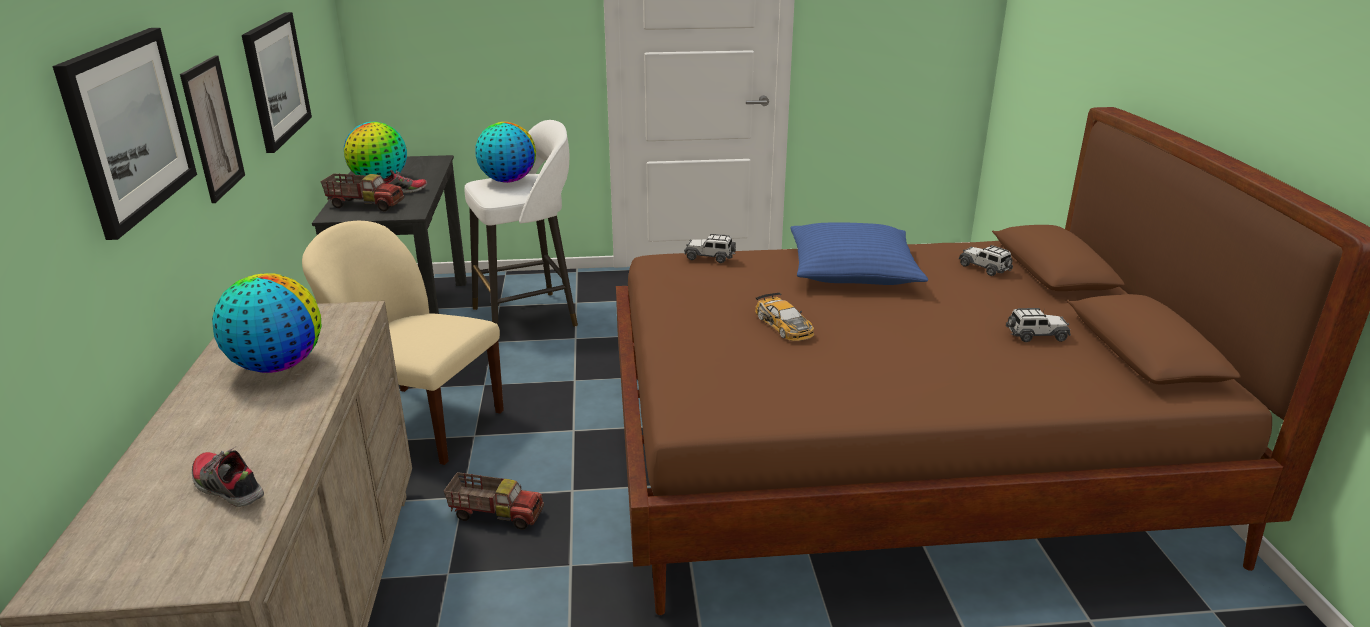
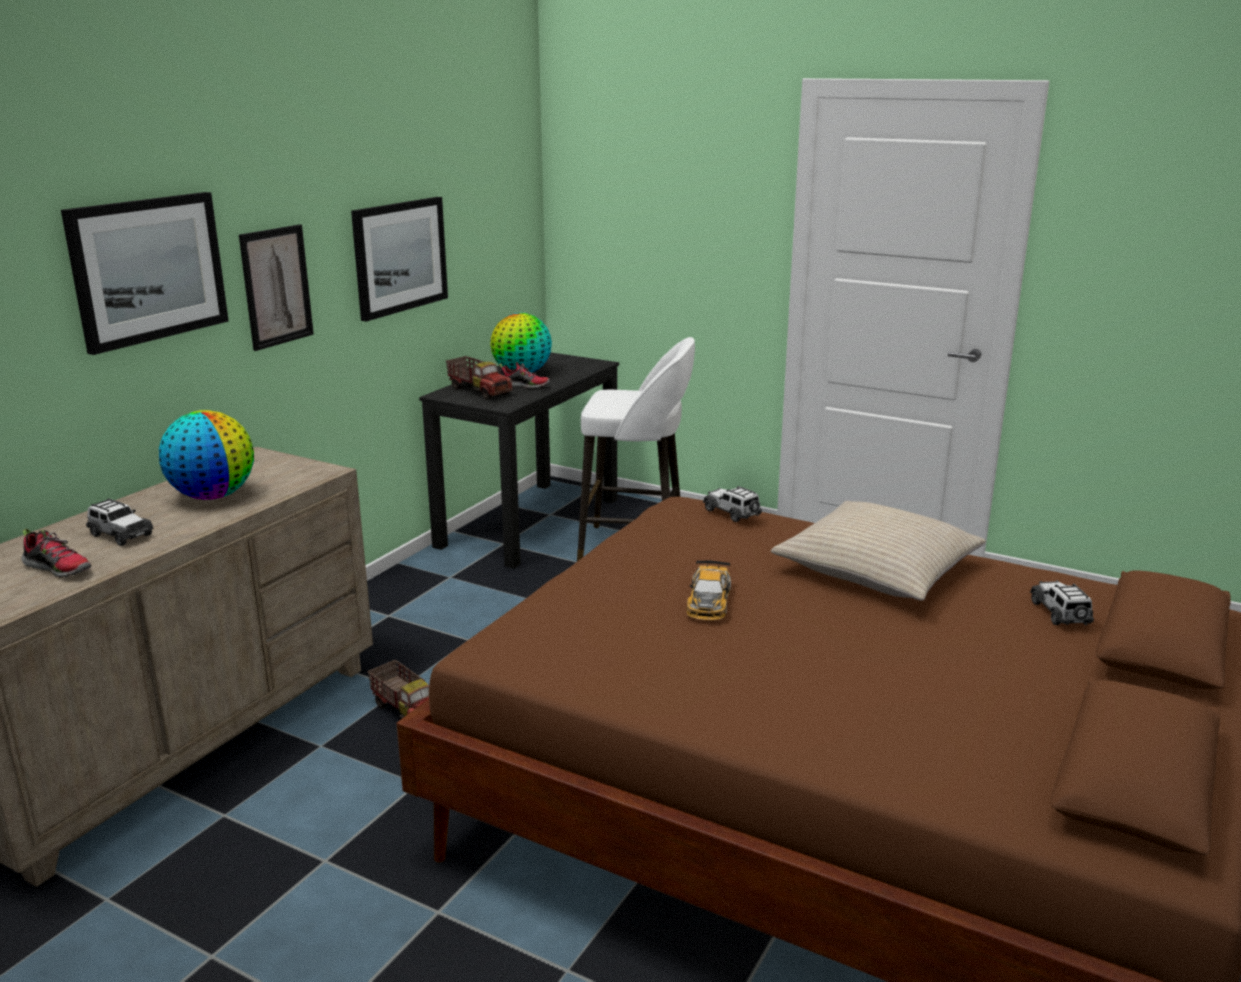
camera: 35 degrees right, 5 degrees down
(227, 488) = (59, 569): shoe -> shoe turned 135 degrees clockwise
(420, 423) = (439, 613): beige chair -> none
(508, 181) = (632, 395): globe -> none
(852, 270) = (877, 569): blue pillow -> beige pillow
(1036, 335) = (1001, 707): toy car -> toy car (120, 535)

